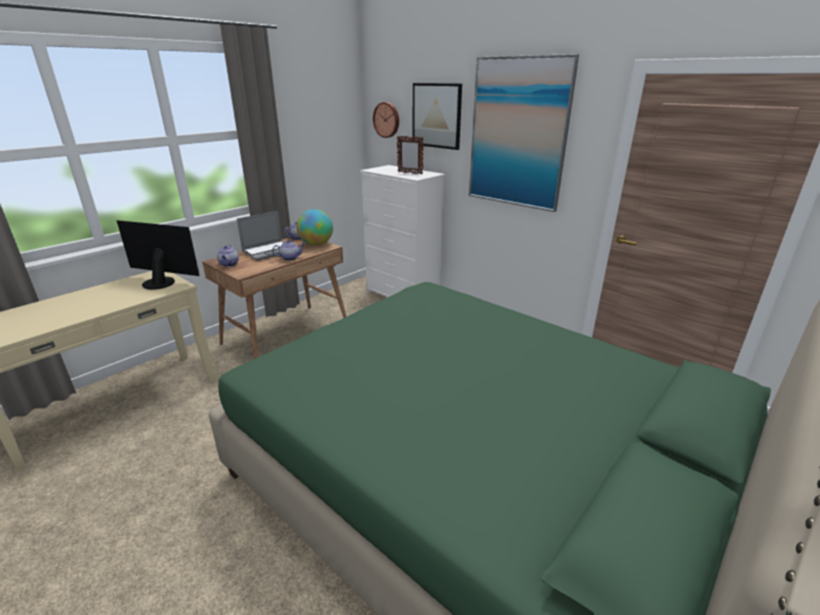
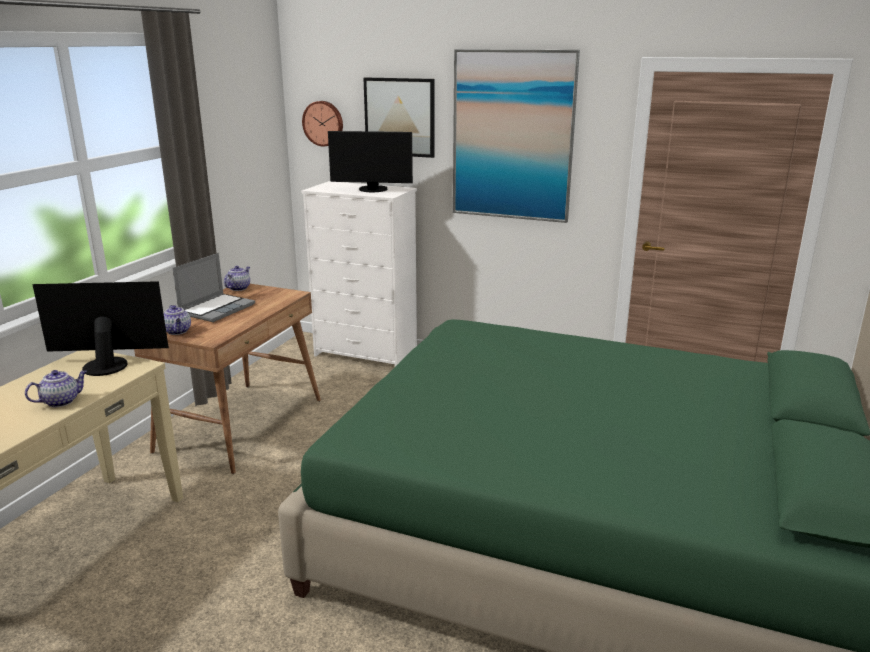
camera: 20 degrees left, 5 degrees down
(290, 258) = (256, 313): teapot -> teapot (61, 401)
(316, 244) = (273, 293): globe -> none
(410, 173) = (372, 190): picture frame -> monitor

